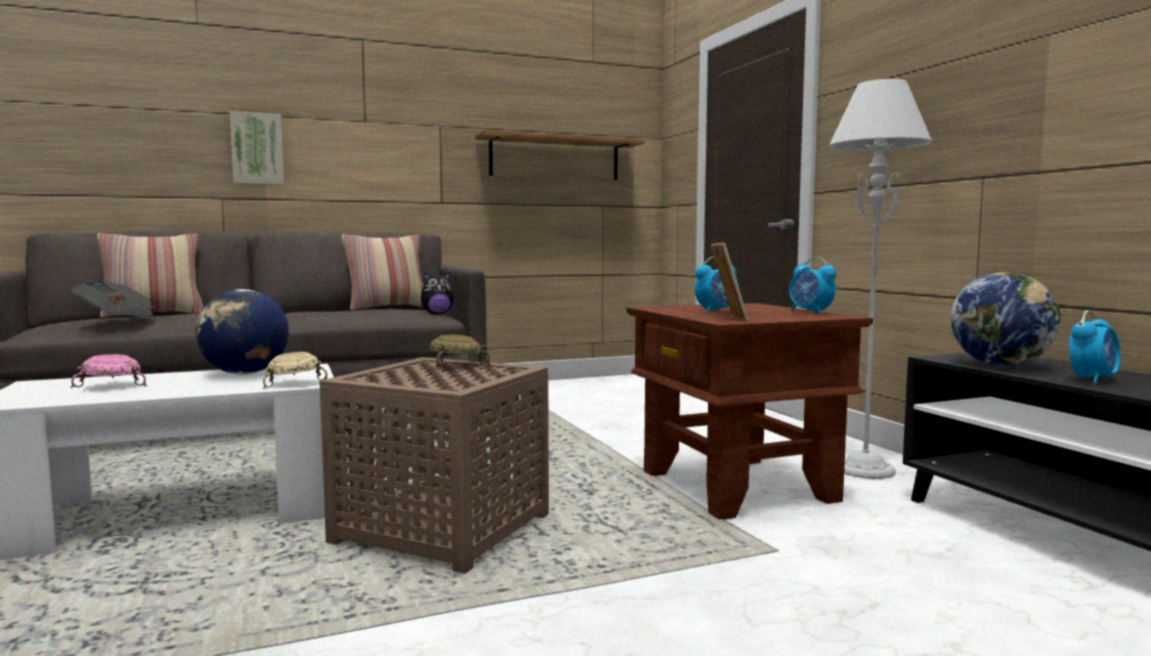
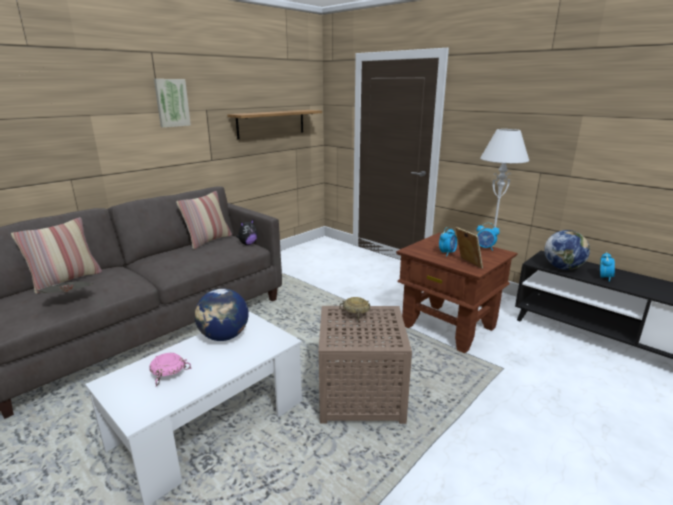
camera: 25 degrees left, 15 degrees up
(257, 149) = (91, 140): picture -> picture (171, 103)
(295, 383) = (273, 342): beige bowl -> none

